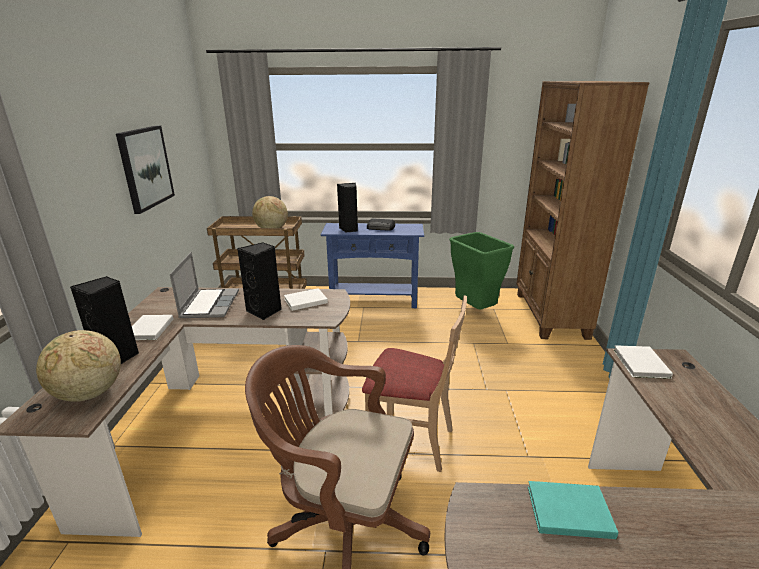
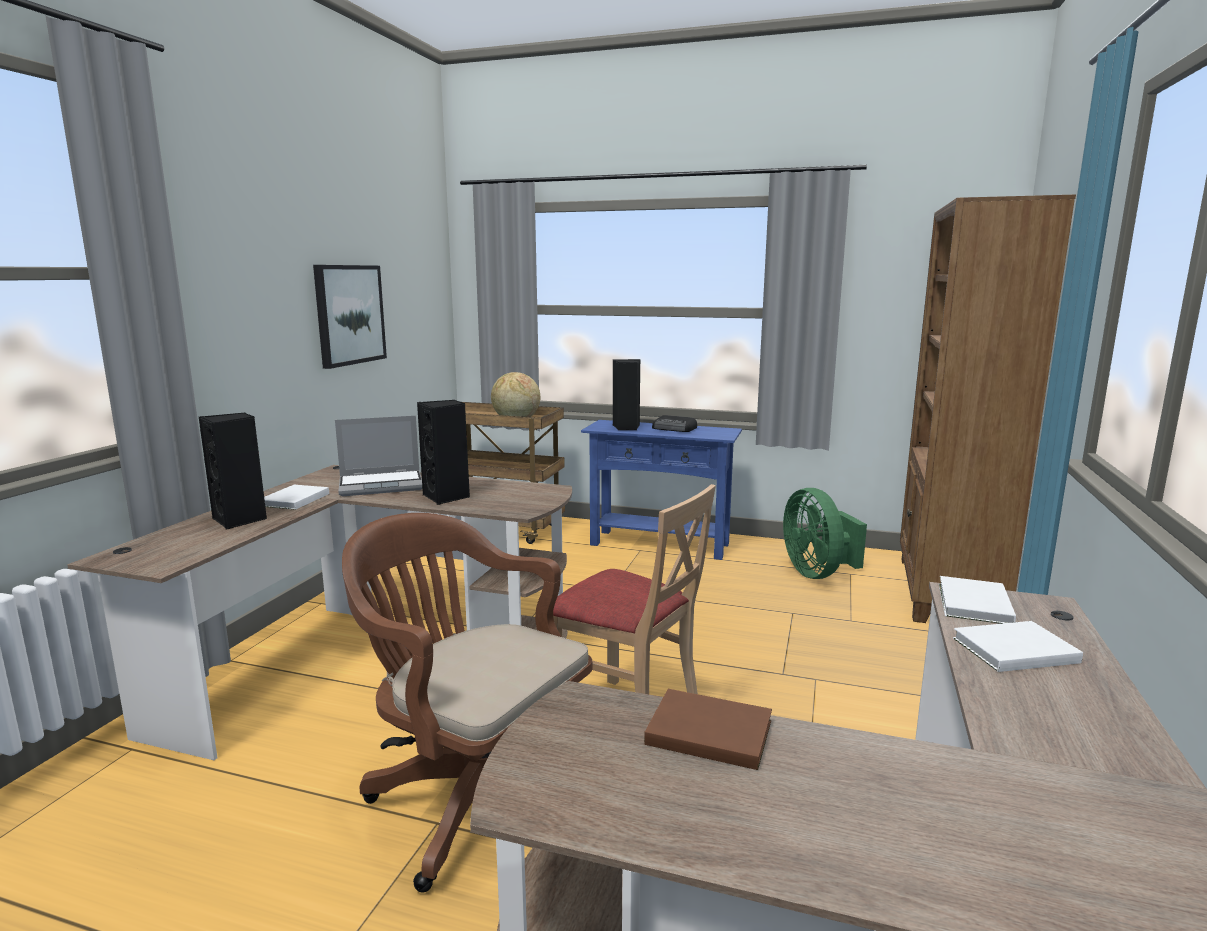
camera: 15 degrees right, 10 degrees down
(89, 394) = (187, 546): globe -> none
(209, 304) = (382, 485): laptop -> laptop turned 60 degrees clockwise
(304, 301) = (506, 492): white book -> white book (1011, 650)
(475, 310) = (817, 573): green trash can -> green fan
(566, 510) = (706, 731): turquoise book -> brown book

